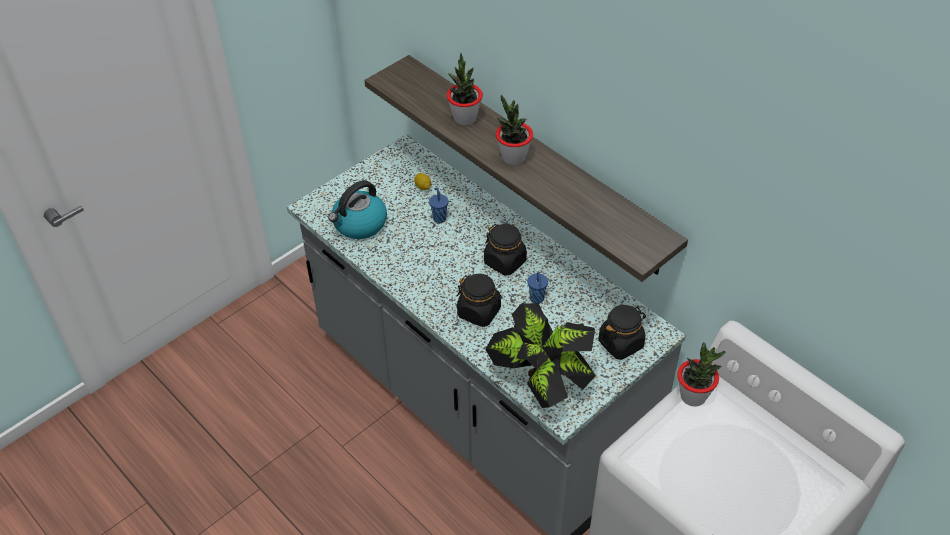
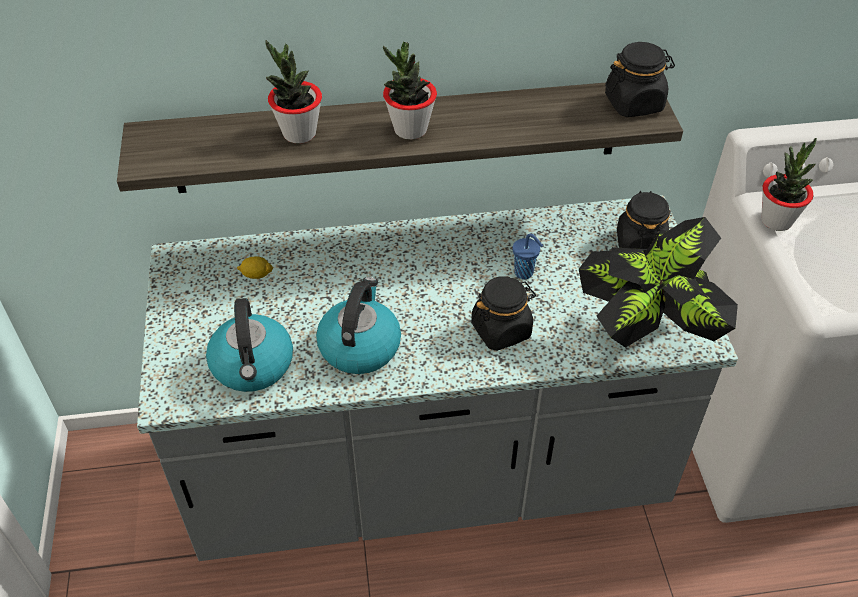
camera: 55 degrees left, 0 degrees up
(411, 258) = (359, 346): none -> kettle
(439, 218) = (322, 287): blue cup -> none
(505, 262) = (446, 268): black jar -> black jar (634, 103)

